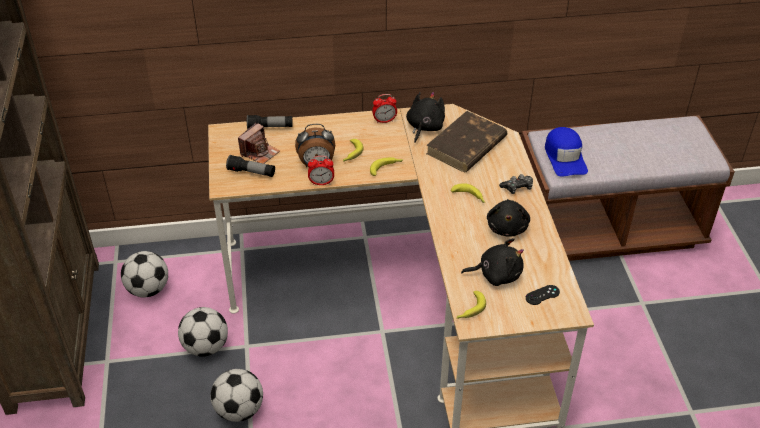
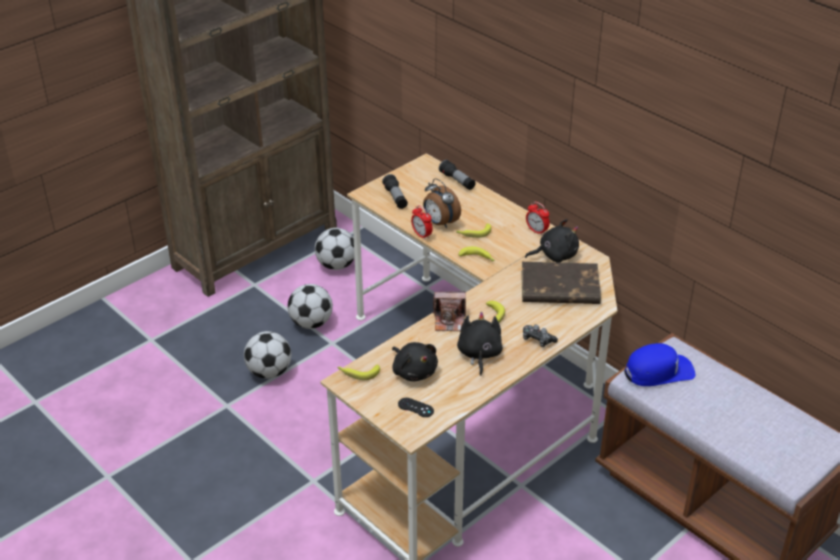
camera: 55 degrees right, 5 degrees down
(259, 153) = (422, 190): camera -> camera (450, 320)
(507, 227) = (479, 354): black plush toy -> black plush toy turned 120 degrees clockwise
(565, 157) = (659, 371): blue cap -> blue cap turned 150 degrees counterclockwise

